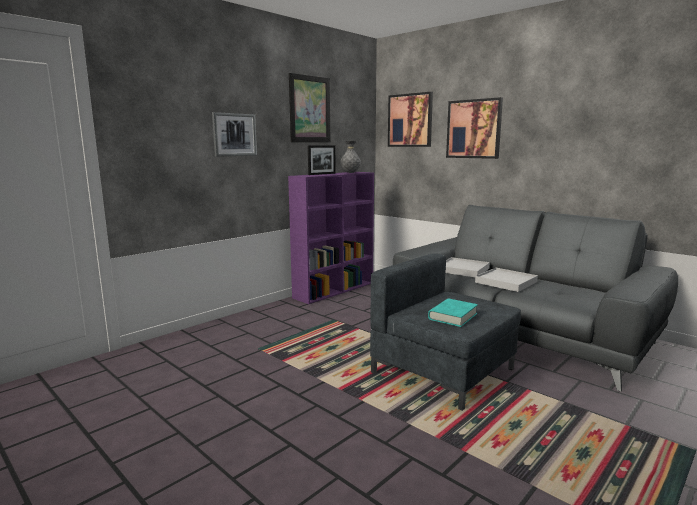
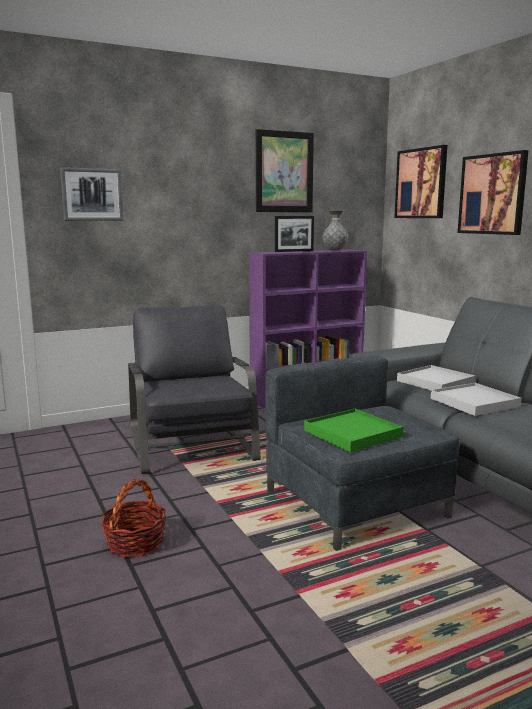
camera: 20 degrees right, 0 degrees up
(234, 135) = (181, 203): picture -> picture (92, 194)
(275, 342) = (191, 443): none -> grey armchair
(300, 438) = (135, 543): none -> basket
(453, 316) = (352, 434): turquoise book -> green tray

